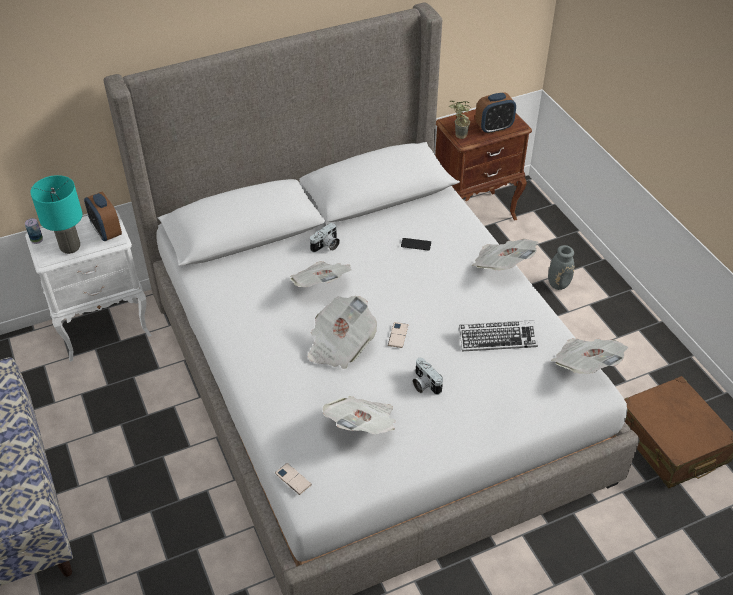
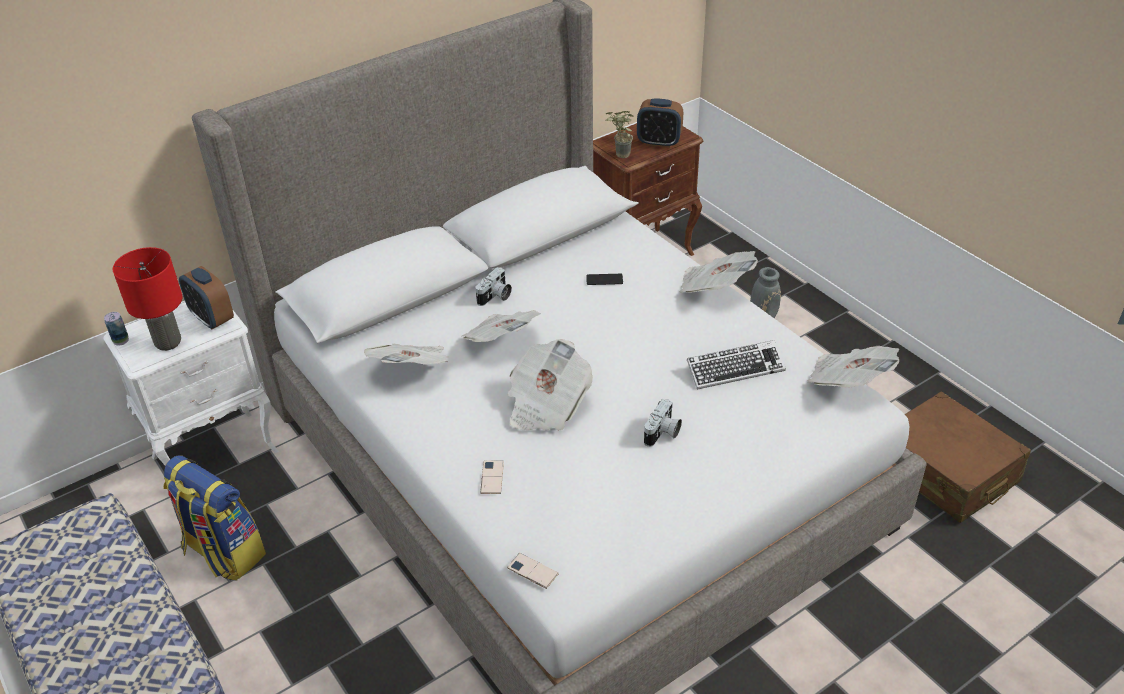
camera: 10 degrees left, 5 degrees down
(71, 247) = (170, 343): turquoise table lamp -> red table lamp
(93, 409) = (223, 552): none -> backpack
(363, 426) = (603, 493): newspaper -> newspaper (413, 370)
(398, 335) = (614, 383): phone -> phone (492, 477)
(424, 384) = (663, 433): camera -> camera turned 105 degrees counterclockwise
(494, 128) = (659, 142): alarm clock -> alarm clock turned 45 degrees clockwise

